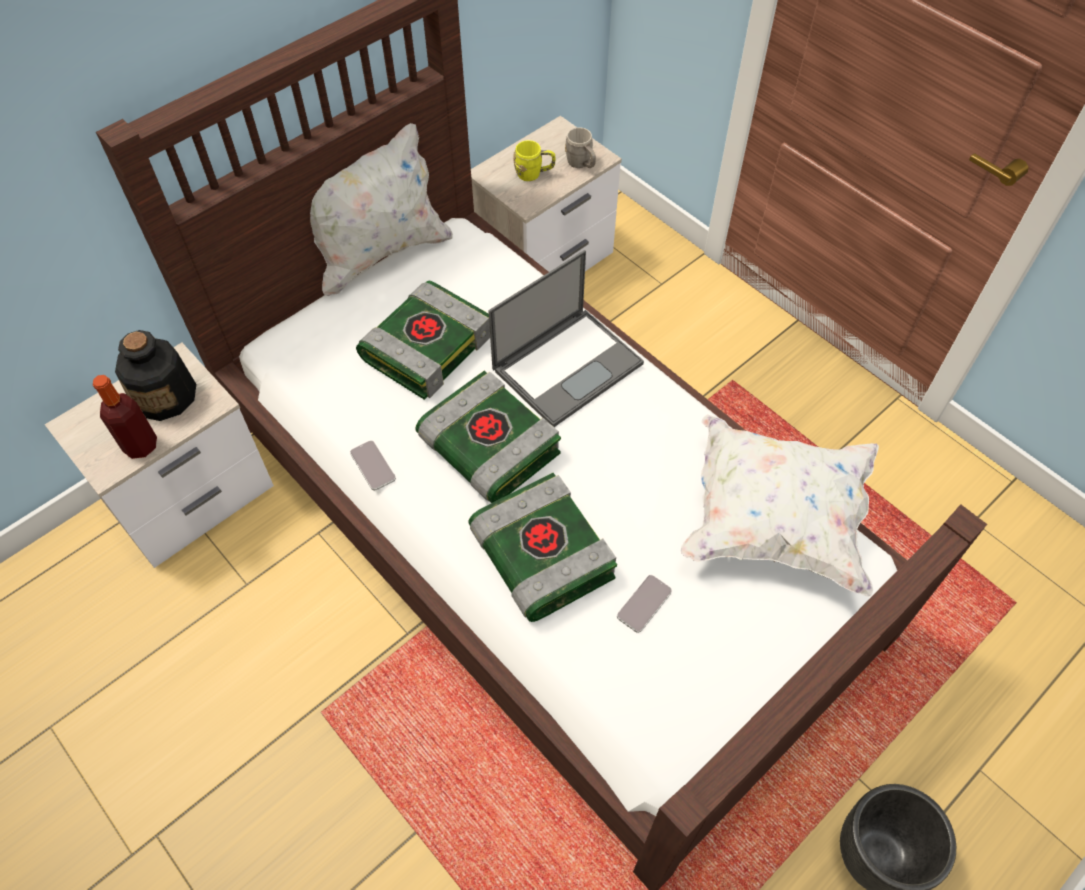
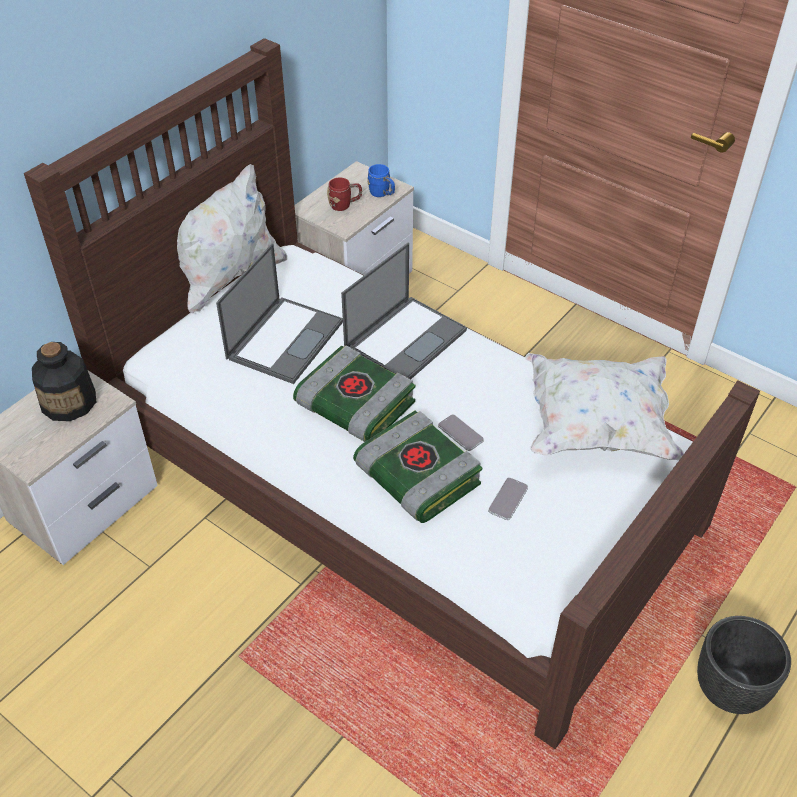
camera: 10 degrees left, 10 degrees down
(141, 446) = (57, 442): bottle -> none
(373, 466) = (261, 431): phone -> phone (460, 433)
(426, 346) = (285, 339): book -> laptop
(534, 174) = (345, 205): yellow mug -> red mug
(581, 164) = (382, 194): grey mug -> blue mug

